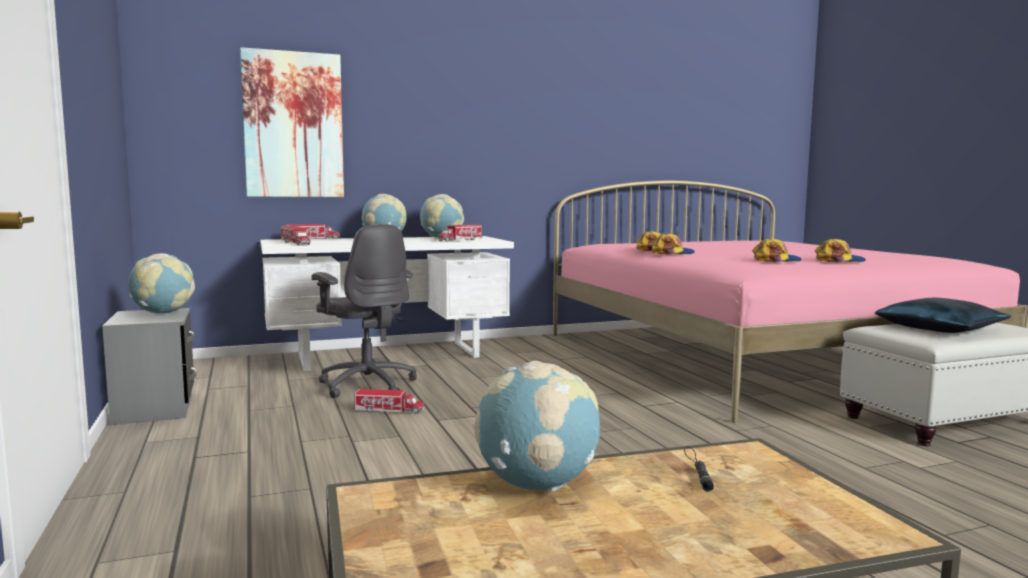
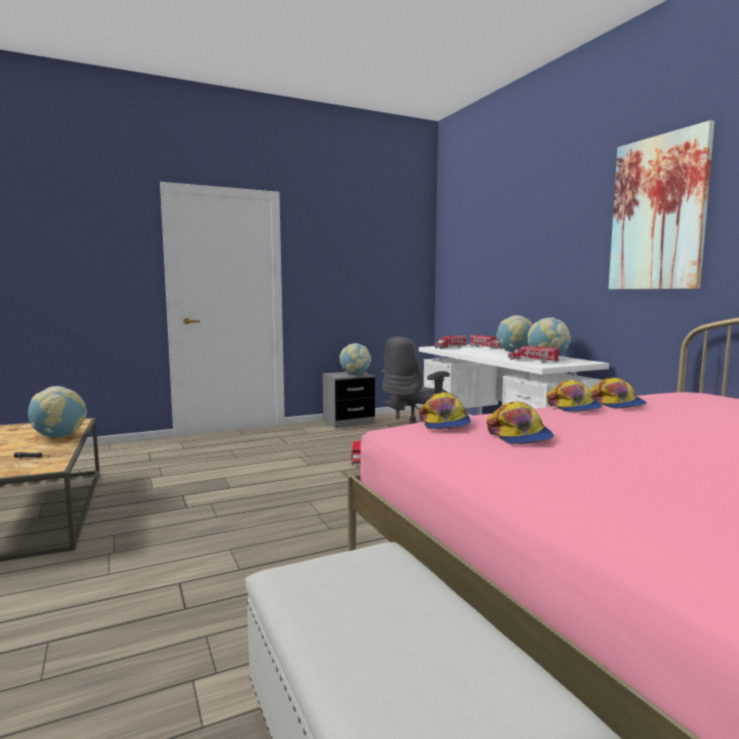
camera: 85 degrees right, 0 degrees up
(293, 125) = (493, 263): picture -> picture (658, 213)
(839, 260) = (564, 467): cap -> cap (444, 423)
(940, 328) = (397, 614): blue pillow -> none

